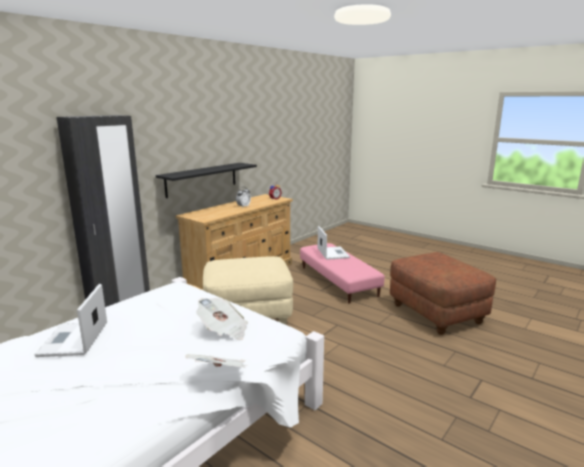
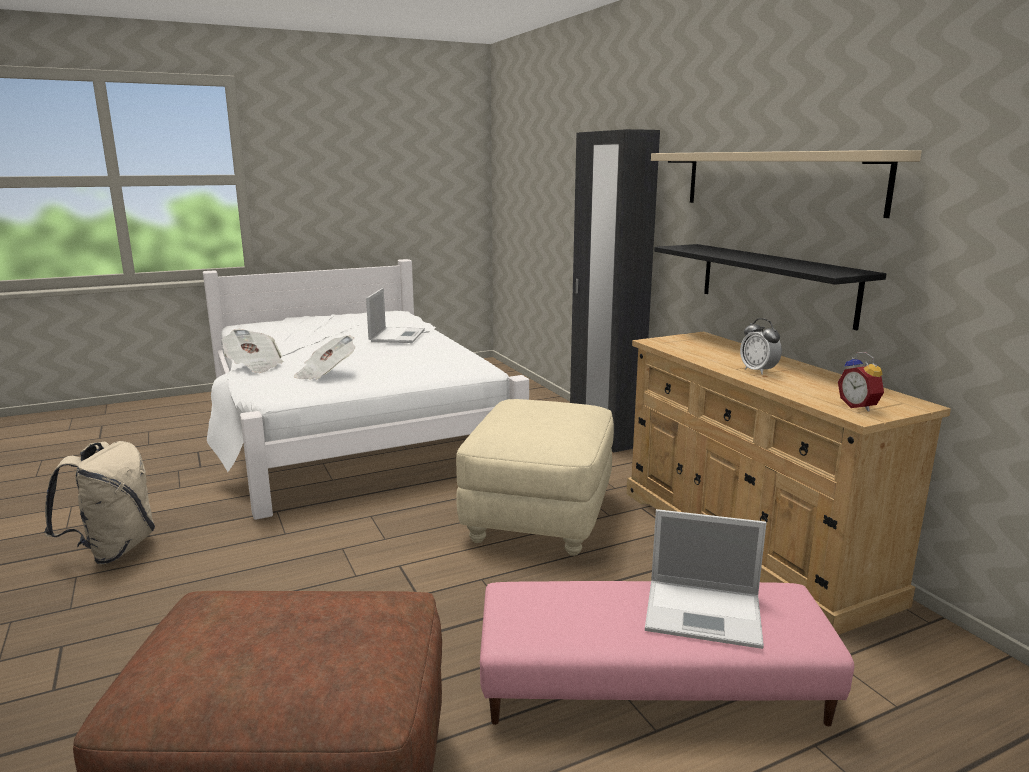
camera: 115 degrees right, 0 degrees up
(73, 340) = (397, 336): laptop -> laptop turned 75 degrees clockwise
(195, 137) = (777, 180): none -> beige shelf
(408, 446) = (113, 550): none -> beige backpack

